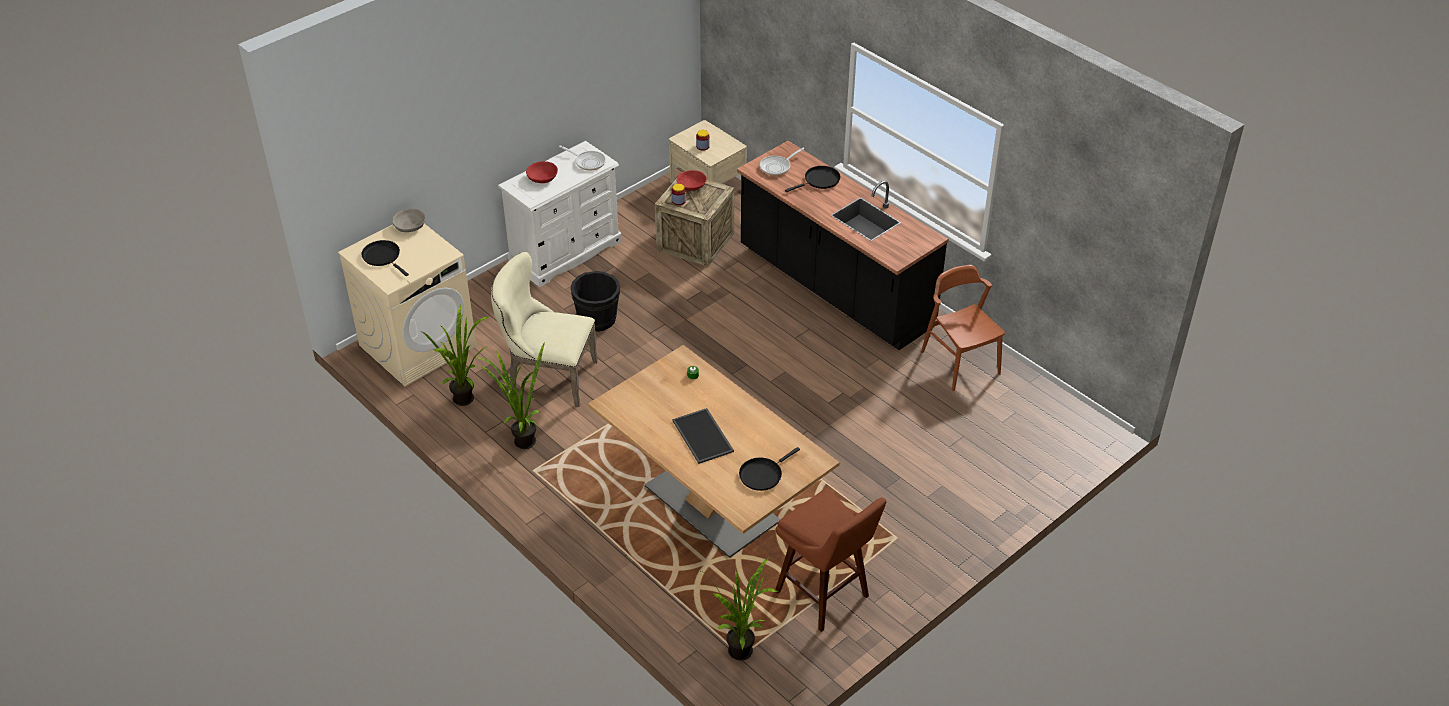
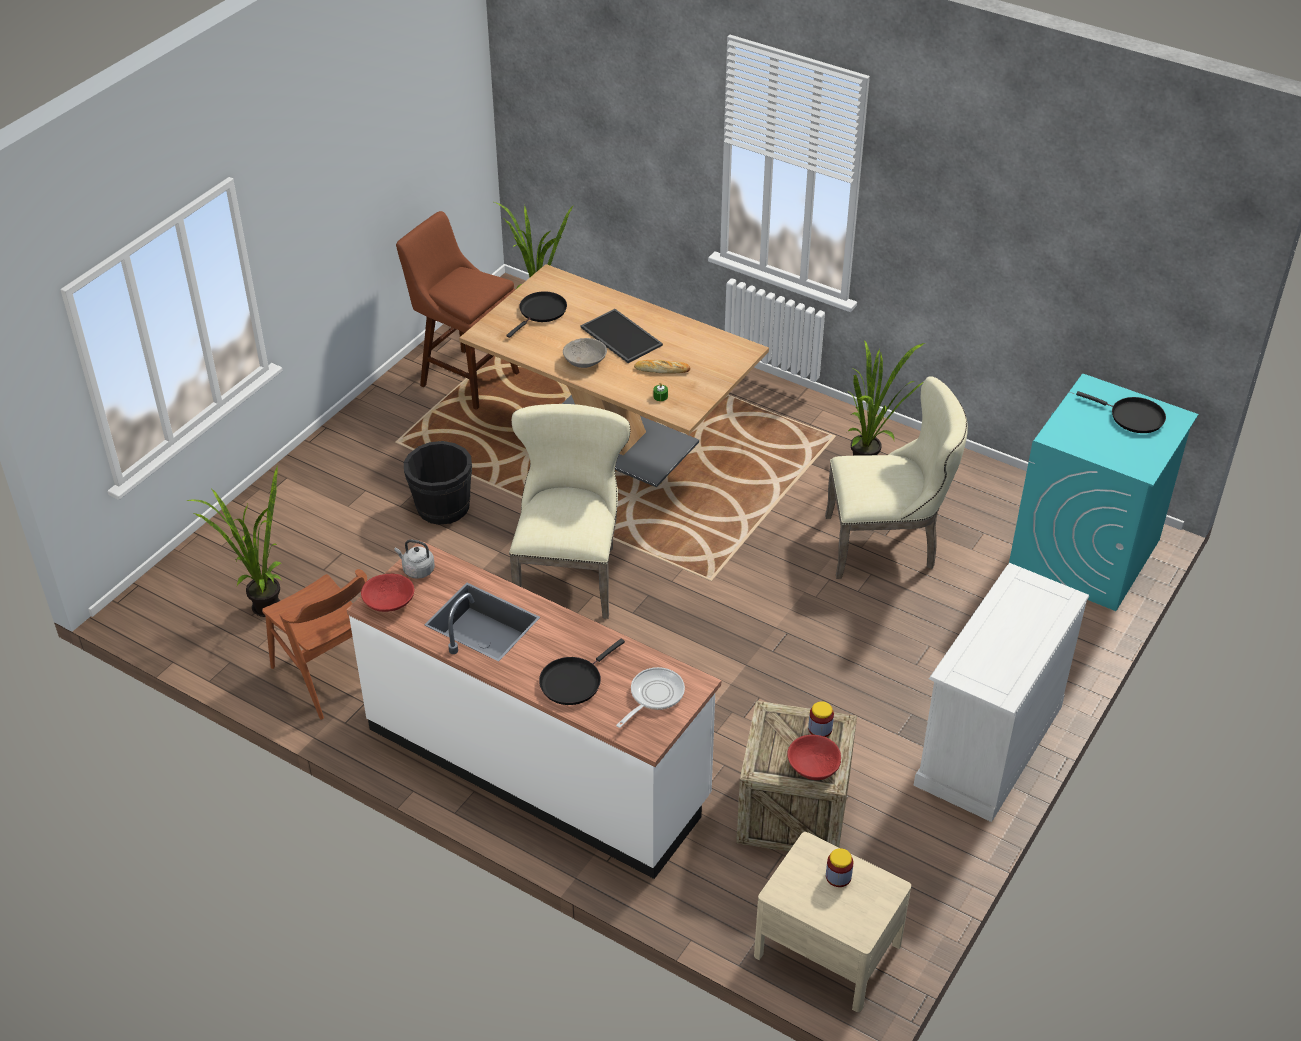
camera: 165 degrees right, 0 degrees up
(410, 226) = (1139, 465): grey bowl -> grey bowl (585, 361)
(418, 345) = (1084, 554): beige washing machine -> turquoise washing machine
(467, 401) = (965, 496): potted plant -> potted plant (260, 606)
(542, 178) = (1029, 620): red bowl -> red bowl (389, 602)
(588, 162) = (979, 666): frying pan -> none
(597, 319) = (871, 639): black bucket -> black bucket (442, 507)
(682, 398) = (662, 369): none -> bread
(781, 400) = (570, 572): none -> beige chair
(834, 288) = (538, 764): black counter -> white counter
(901, 253) = (417, 570): none -> grey kettle

